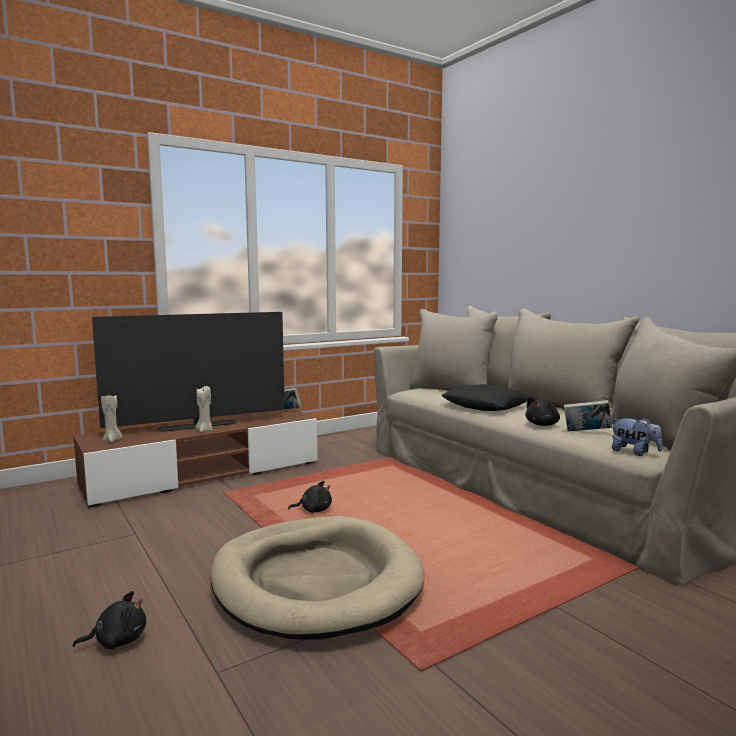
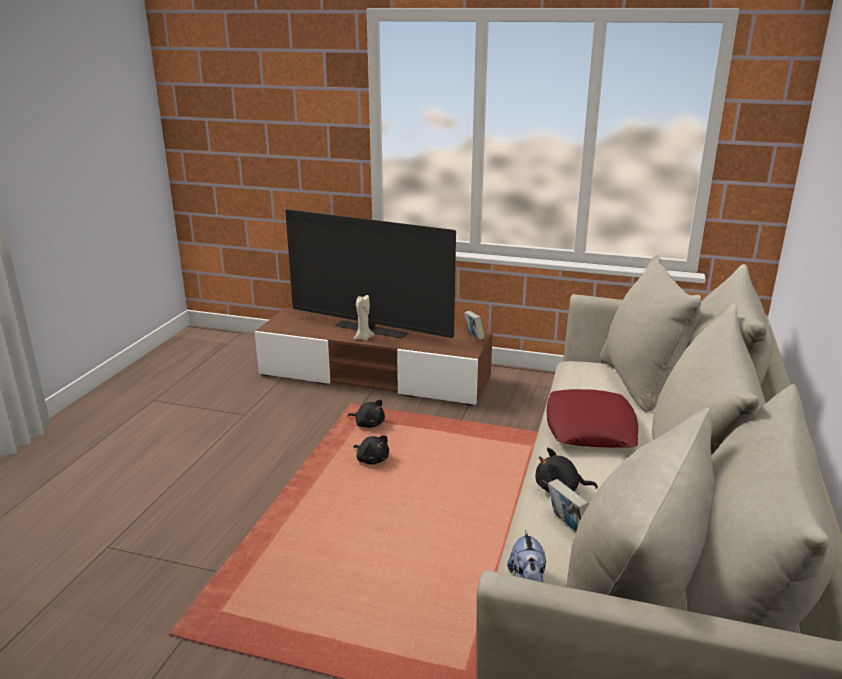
camera: 50 degrees right, 15 degrees up
(112, 440) = (292, 324): beige candle -> none
(117, 640) = (113, 492): black plush toy -> black plush toy (368, 424)
(315, 581) = (251, 524): beige dog bed -> none
(485, 405) = (590, 428): black pillow -> red pillow

